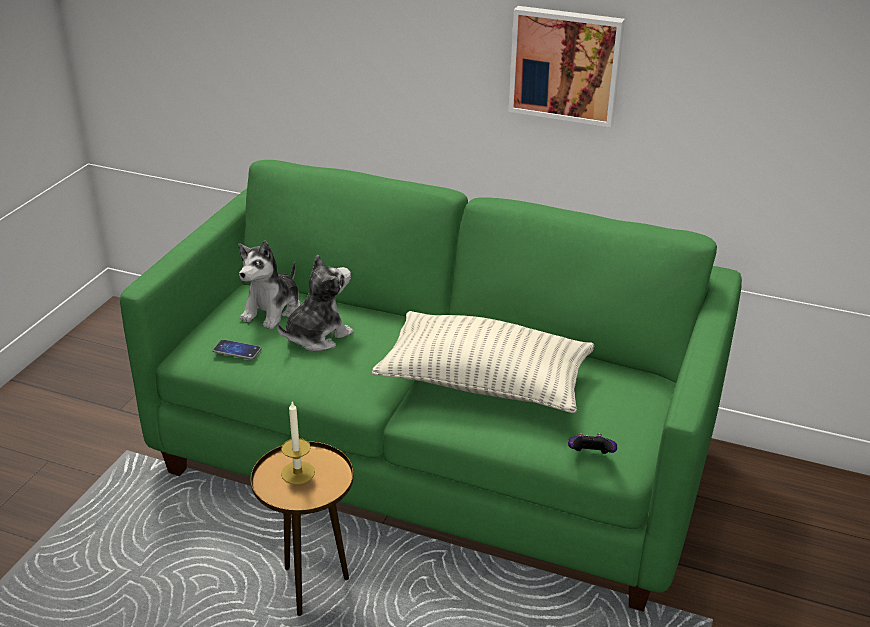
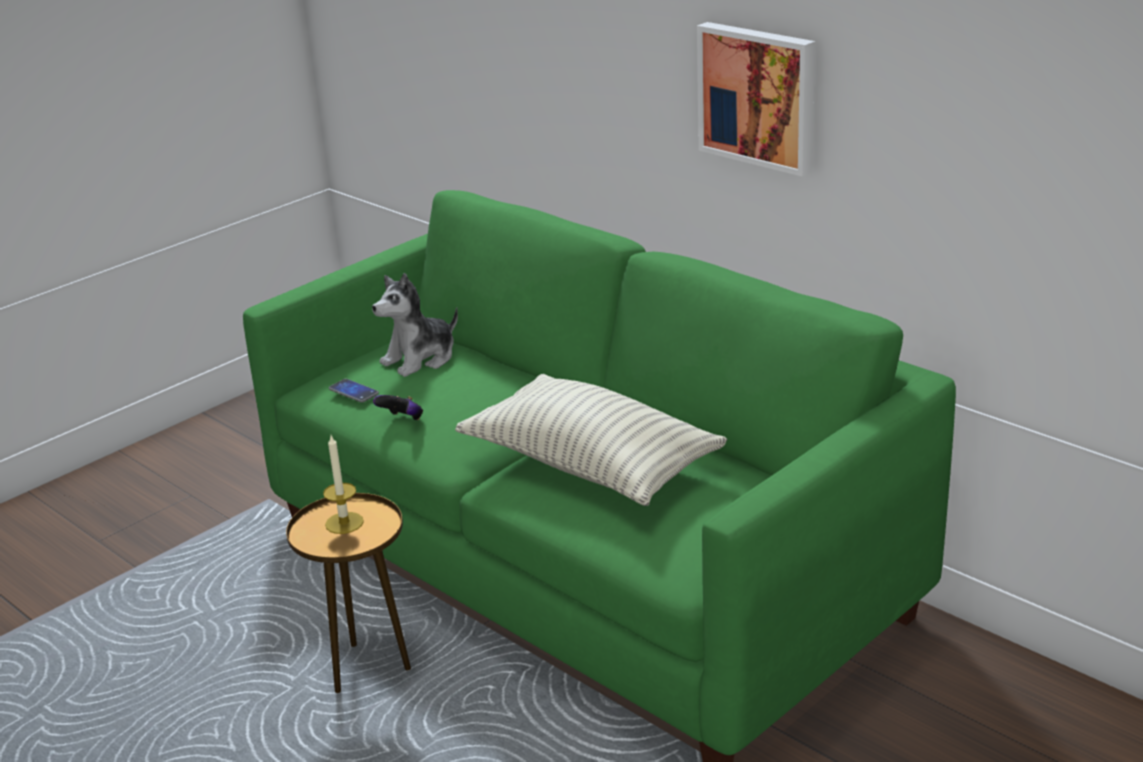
camera: 25 degrees right, 5 degrees down
(317, 336) = (446, 390): plush toy -> none
(590, 456) = (652, 560): game controller -> game controller (402, 420)

